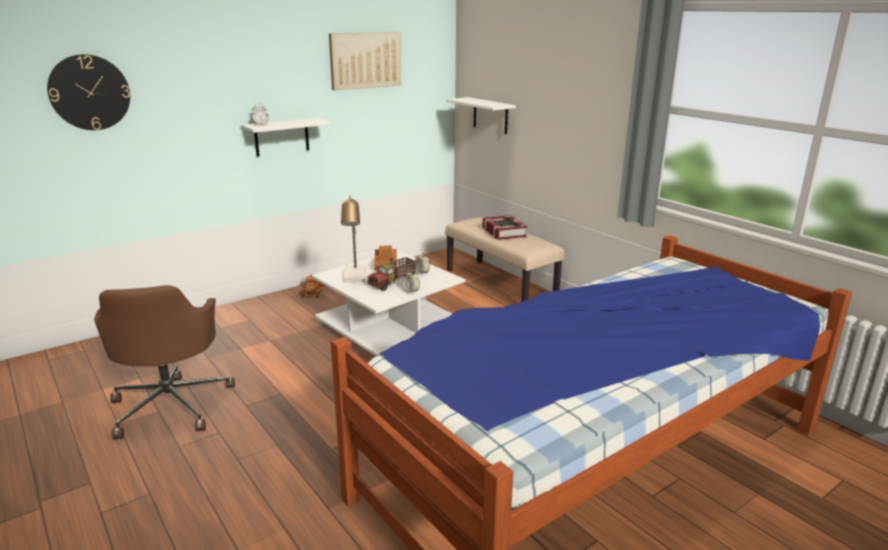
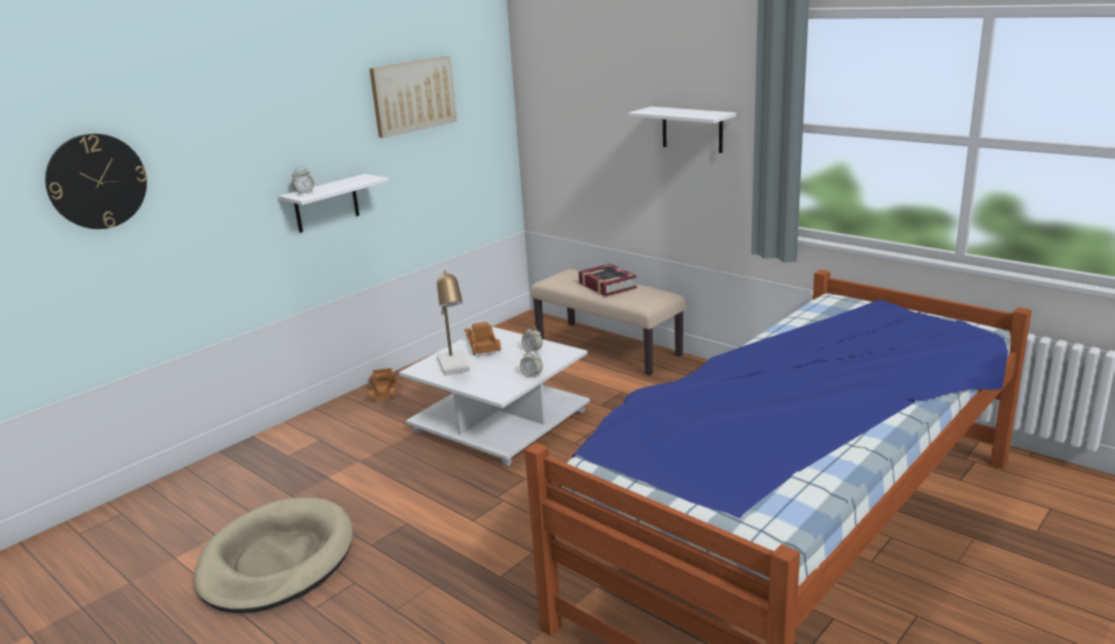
camera: 10 degrees left, 0 degrees up
(171, 404) = (277, 560): brown office chair -> beige dog bed
(393, 283) = (505, 367): toy truck -> none
(490, 115) = (569, 146): white shelf -> white shelf (692, 129)

